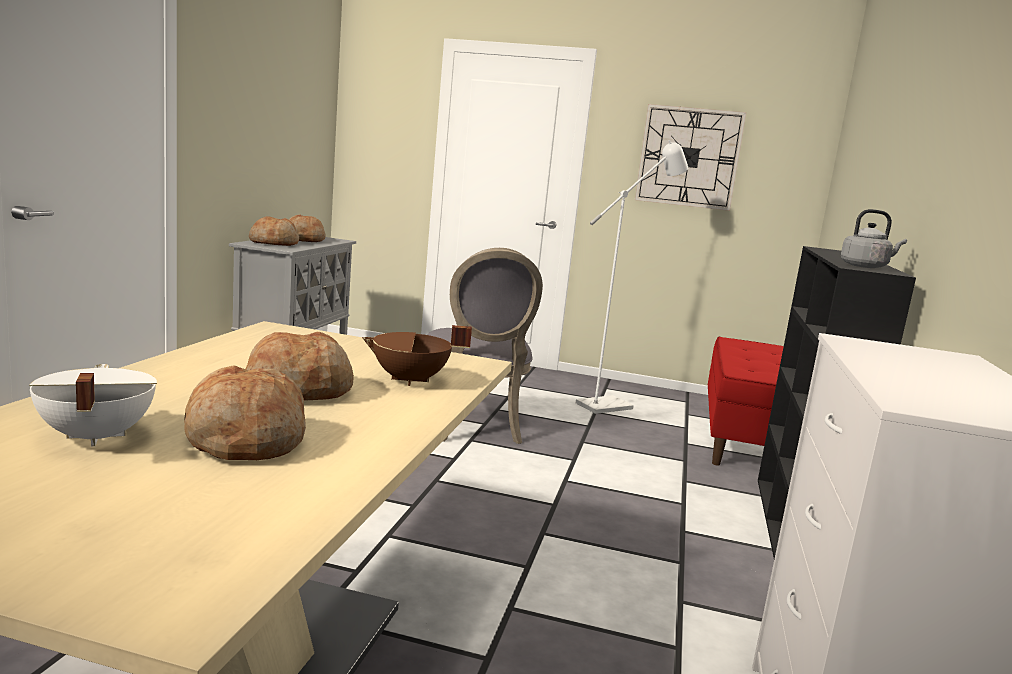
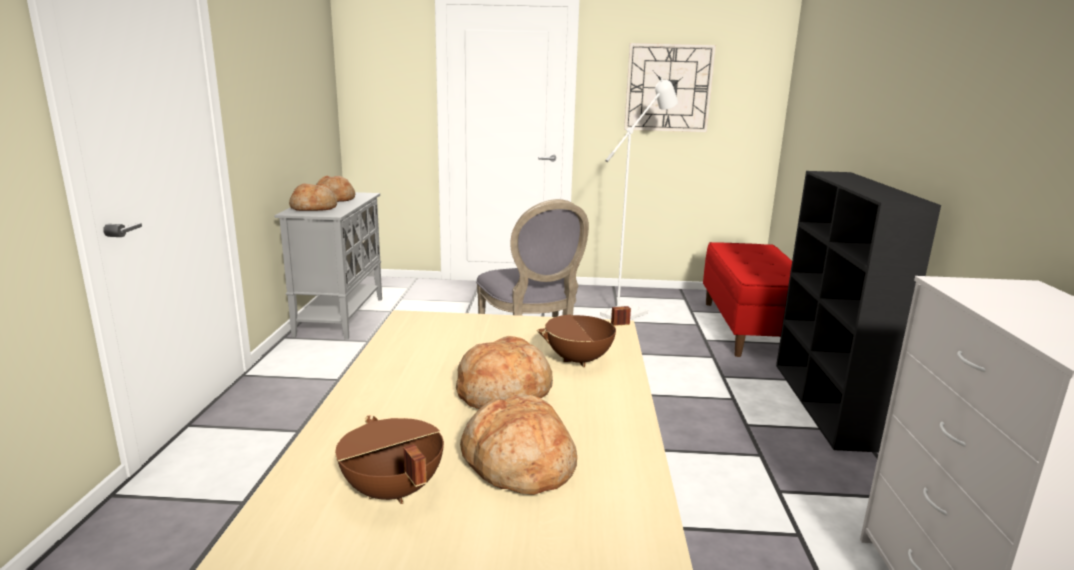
camera: 10 degrees left, 5 degrees up
(93, 437) = (391, 491): white cooking pot -> brown cooking pot
(866, 266) = (891, 196): grey kettle -> none

